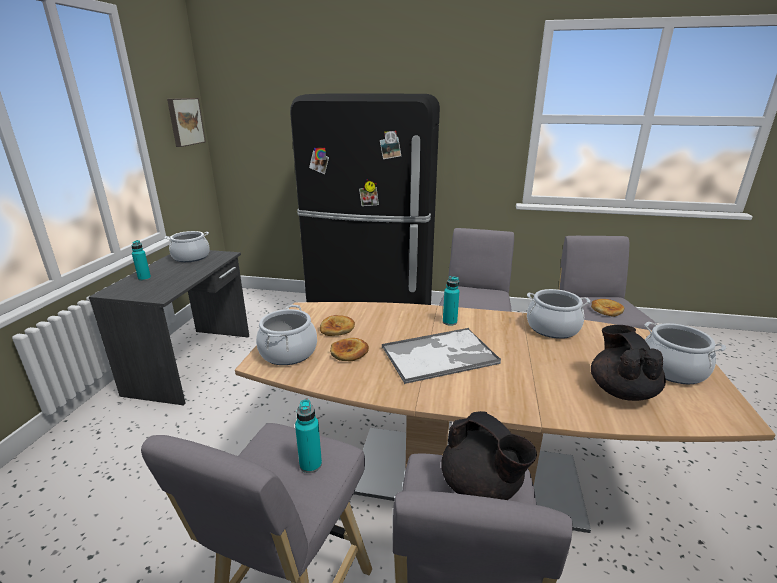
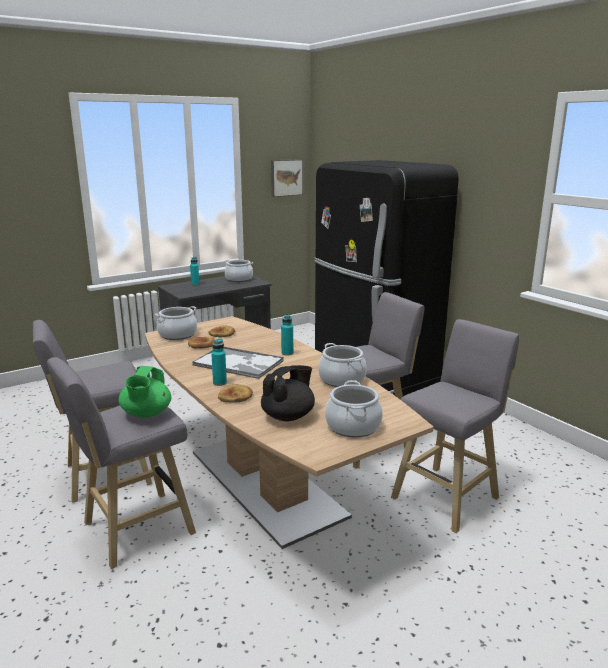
camera: 45 degrees right, 5 degrees down
(310, 464) = (110, 377): turquoise bottle -> turquoise bottle (219, 383)
(481, 487) = (146, 414): black teapot -> green teapot
(606, 309) = (442, 396): bread -> bread (235, 396)

